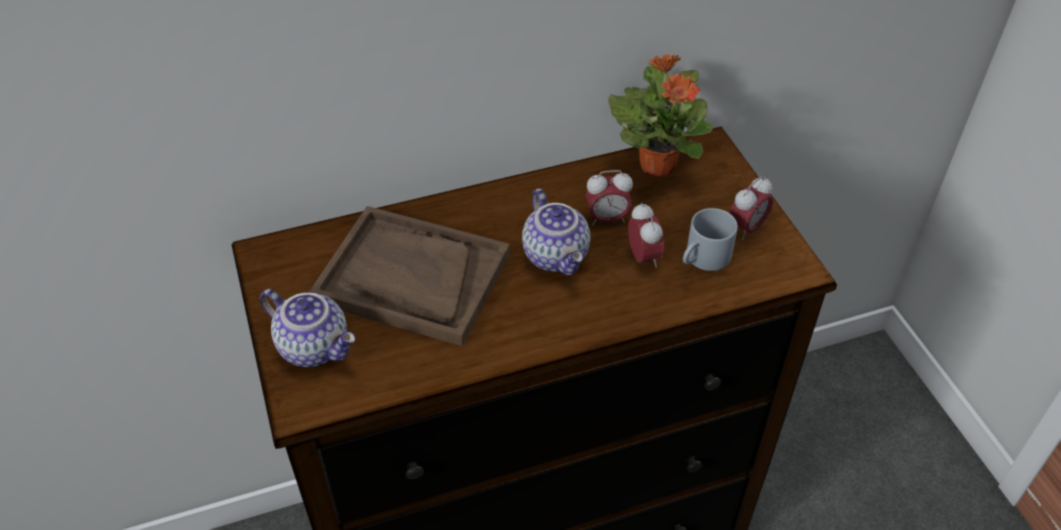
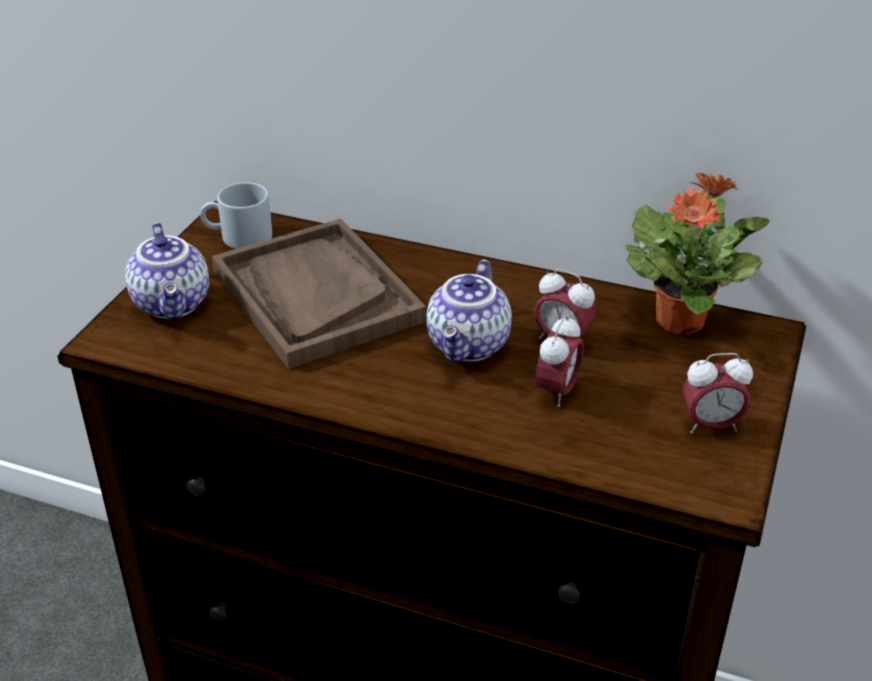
camera: 40 degrees right, 10 degrees down
(703, 259) = (621, 427): grey mug -> grey mug (238, 237)

